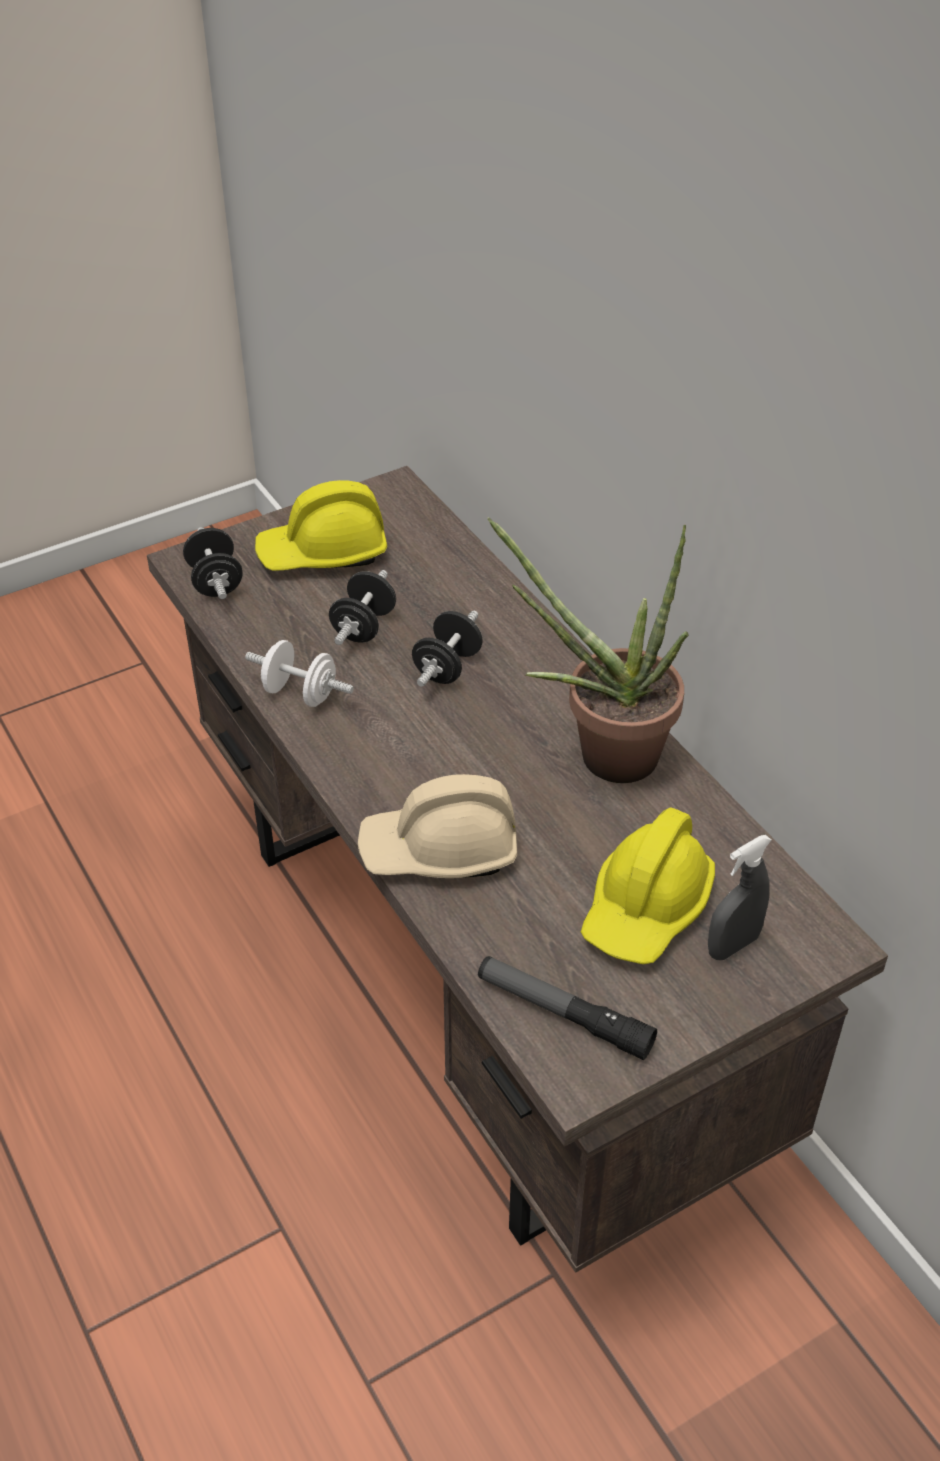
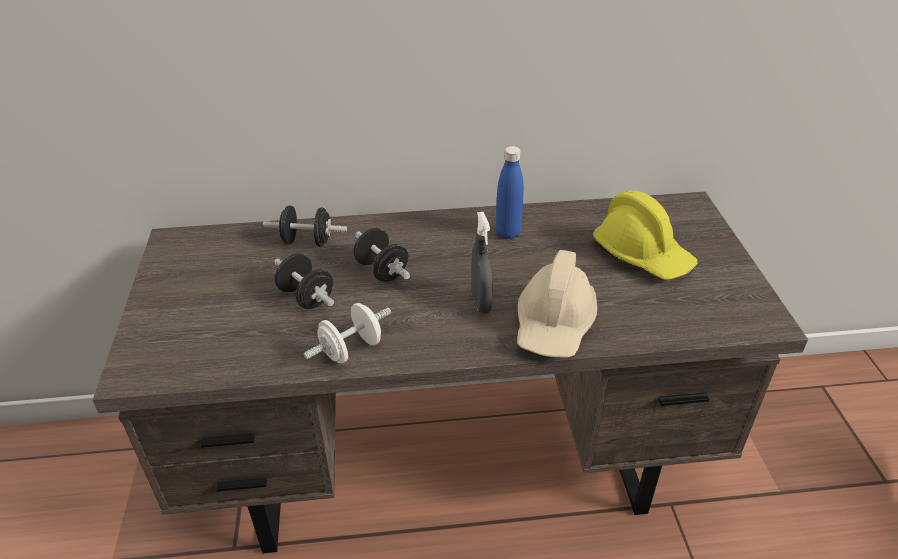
camera: 65 degrees left, 5 degrees down
(215, 582) = (176, 364): black dumbbell -> black dumbbell (307, 241)
(323, 553) = (204, 294): yellow hard hat -> none
(564, 1014) = (716, 312): flashlight -> none
(601, 754) = (508, 233): potted plant -> blue bottle
(733, 945) = (682, 235): grey spray bottle -> grey spray bottle (481, 302)

